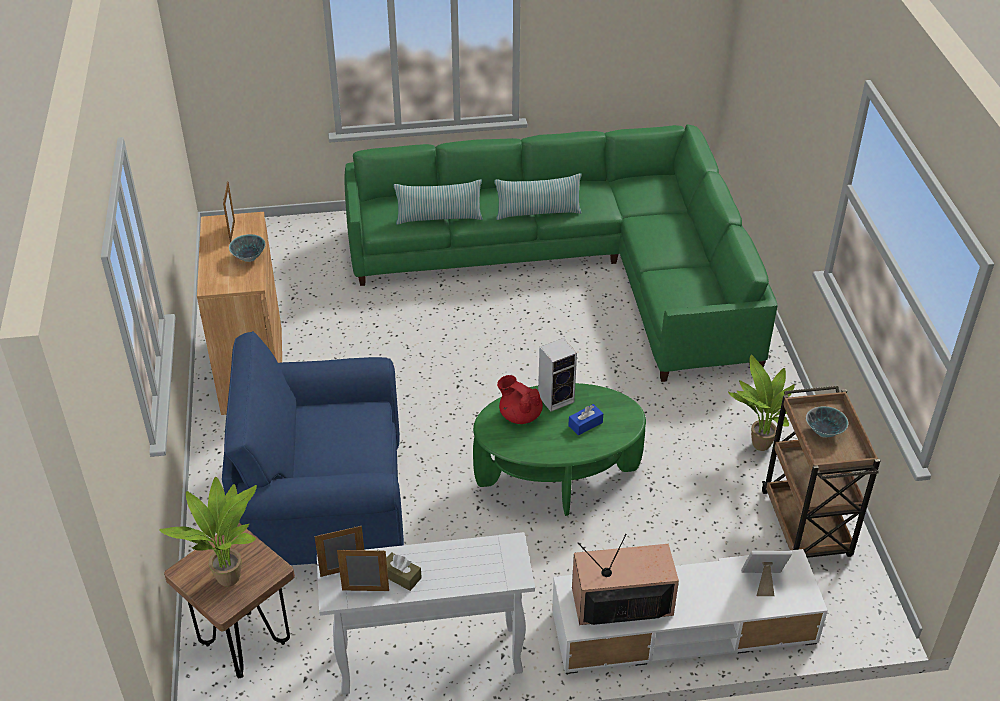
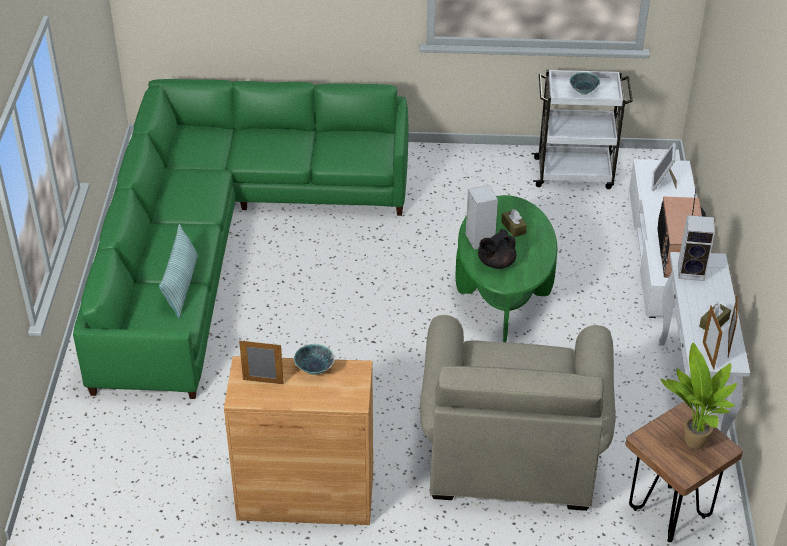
camera: 80 degrees left, 0 degrees up
(323, 505) = (511, 449): blue armchair -> beige armchair
(491, 554) = (692, 271): none -> speaker
(519, 415) = (495, 263): red teapot -> black teapot
(538, 213) = (201, 218): pillow -> none
(585, 424) = (513, 227): blue tissue box -> brown tissue box
(757, 446) = (488, 179): potted plant -> none
(806, 526) = (575, 173): brown cart -> white cart

